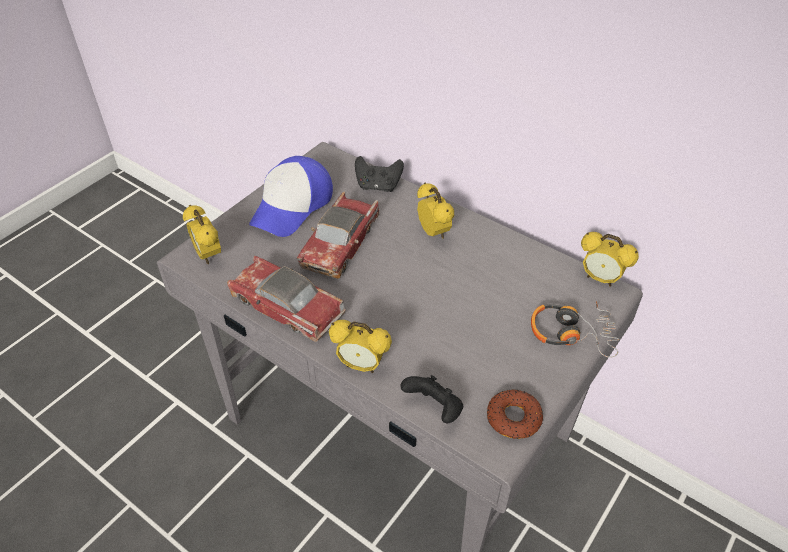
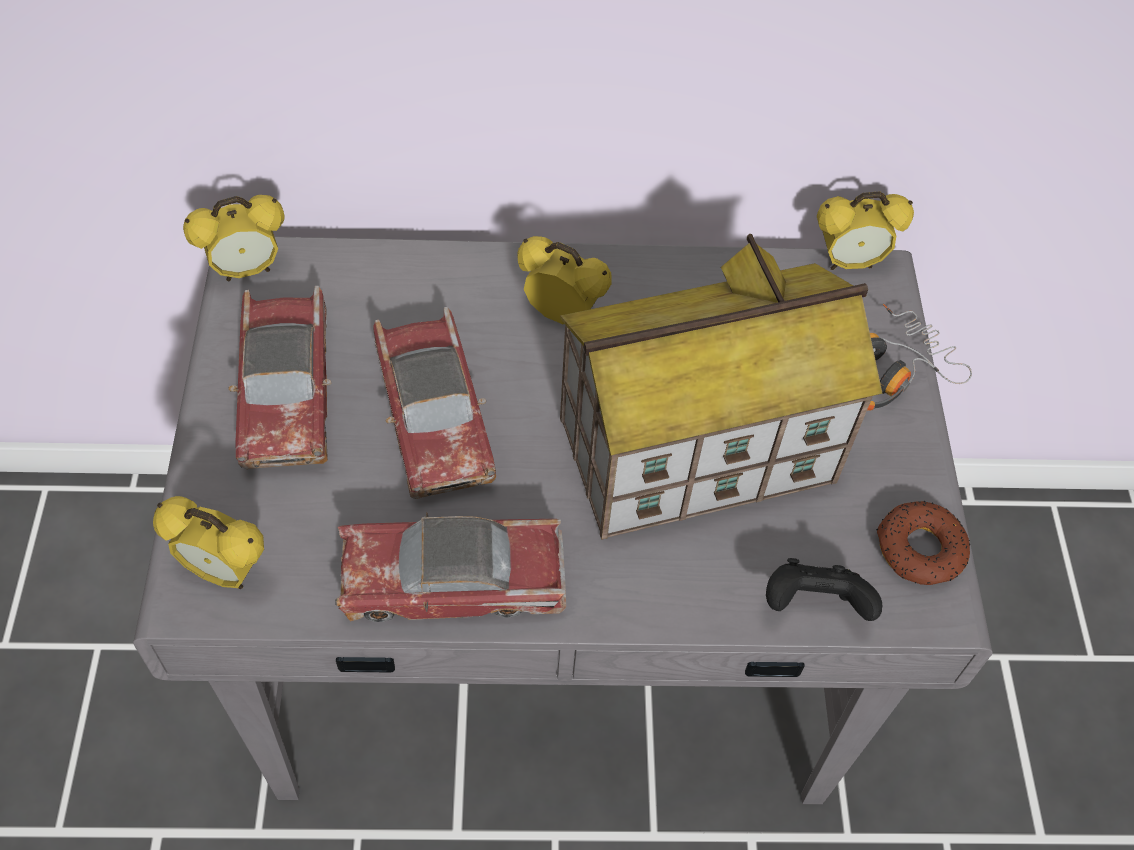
camera: 40 degrees left, 10 degrees up
(292, 206) = (286, 391): cap -> toy car
(361, 365) = (657, 606): alarm clock -> alarm clock (247, 270)
(378, 186) = (398, 275): black game controller -> none
(440, 316) = (695, 452): none -> toy house

